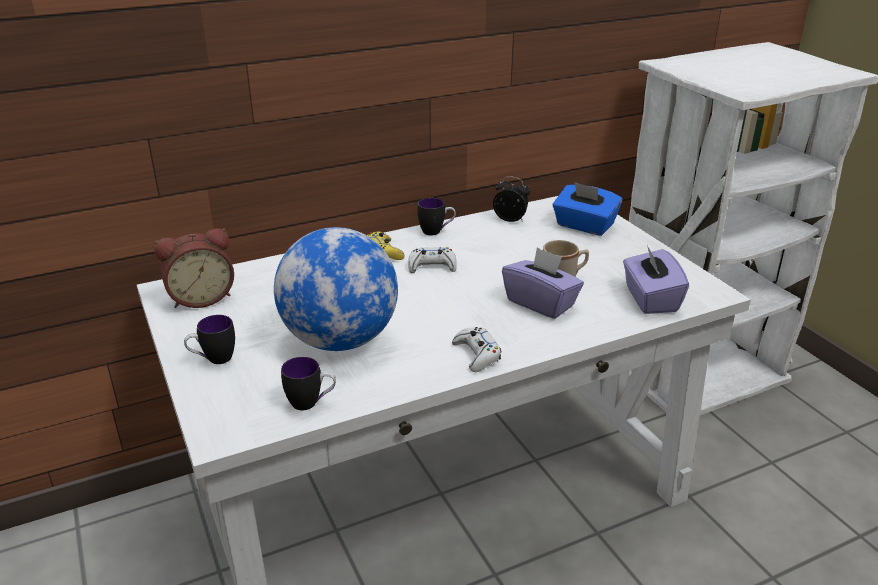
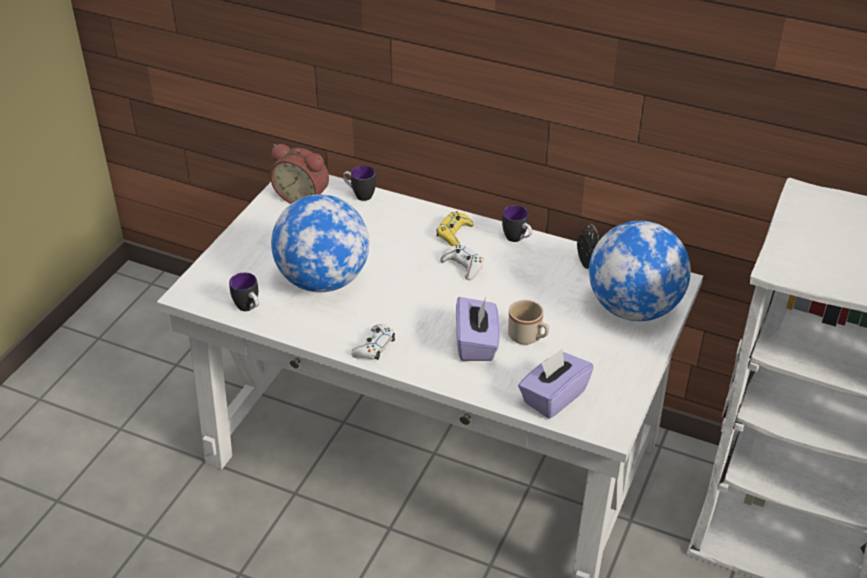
camera: 50 degrees right, 10 degrees up
(213, 360) = (248, 245): mug -> mug (359, 195)
(584, 226) = (633, 308): blue tissue box -> globe

